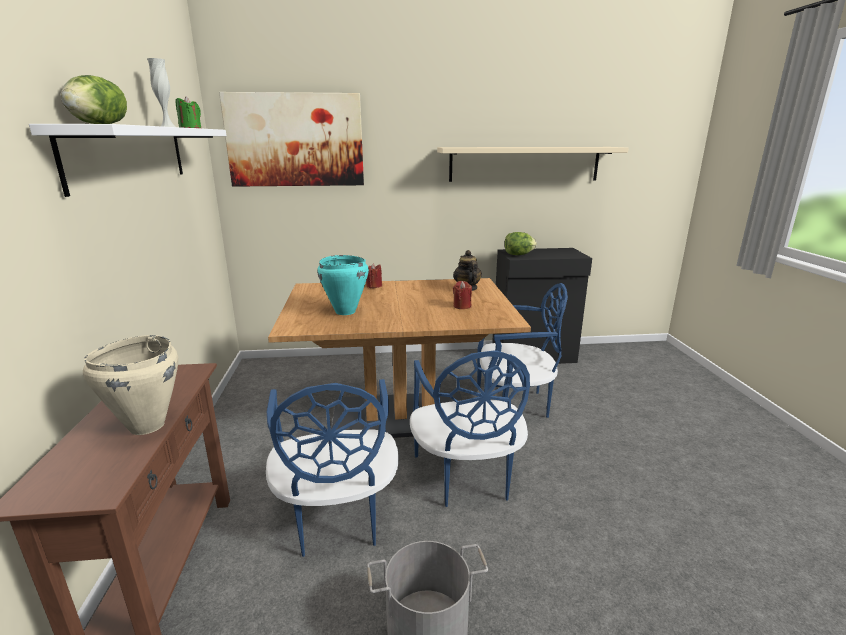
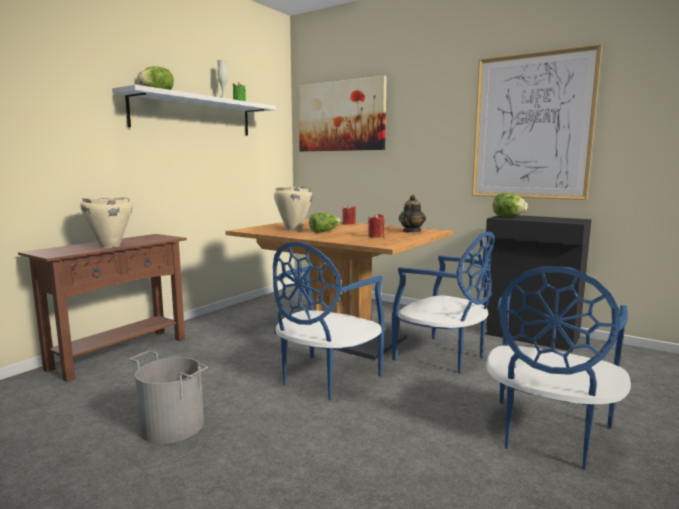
camera: 40 degrees right, 10 degrees down
(337, 517) = (218, 365): blue chair -> blue chair (547, 434)
(345, 312) = (293, 229): turquoise cooking pot -> beige cooking pot
(391, 309) = (324, 231): none -> lettuce
(524, 164) = (531, 127): beige shelf -> picture

